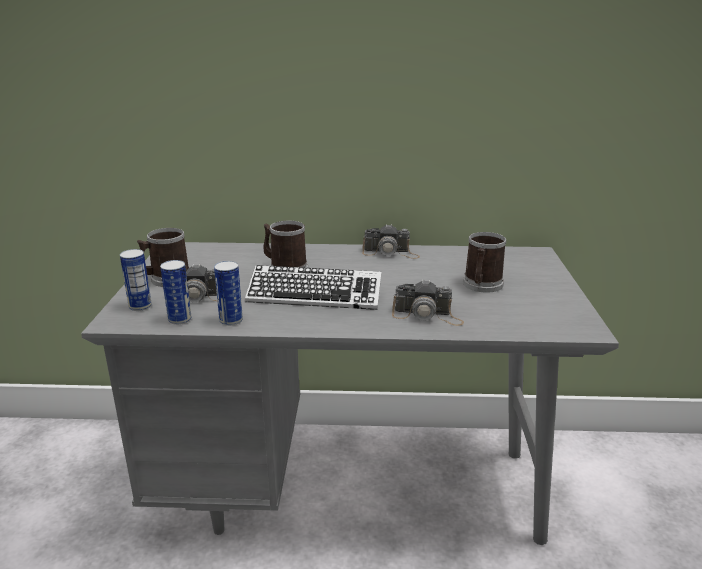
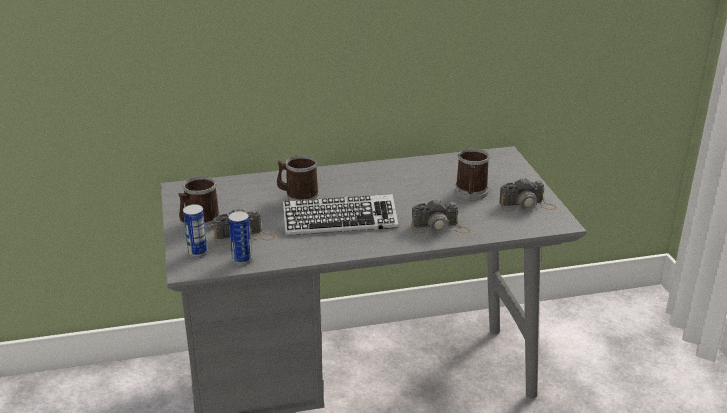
camera: 15 degrees left, 5 degrees up
(231, 320) = (285, 254): can -> none
(390, 253) = (381, 169): camera -> camera (527, 205)

